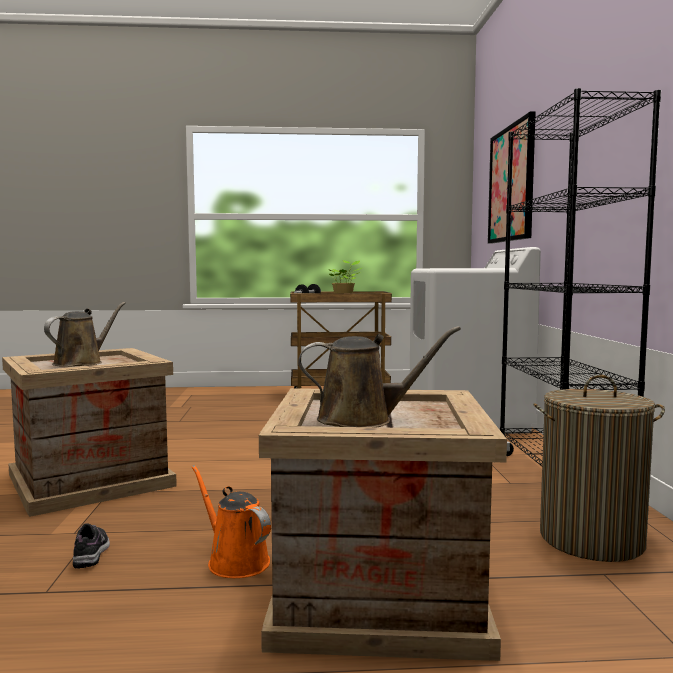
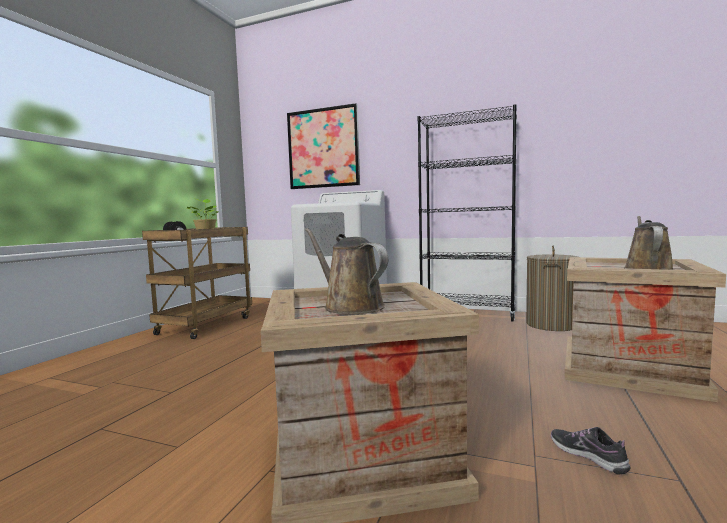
camera: 65 degrees left, 0 degrees up
(91, 553) = (588, 456): shoe -> shoe turned 45 degrees clockwise
(234, 561) = (592, 398): orange watering can -> none

